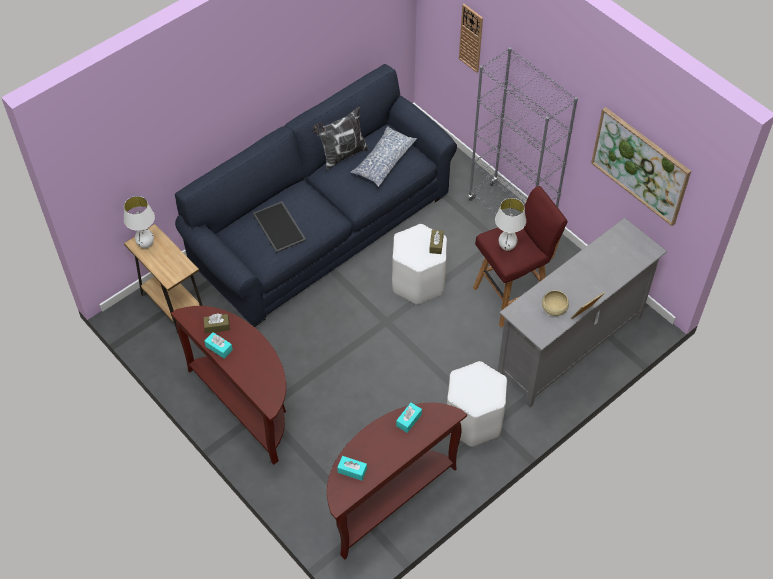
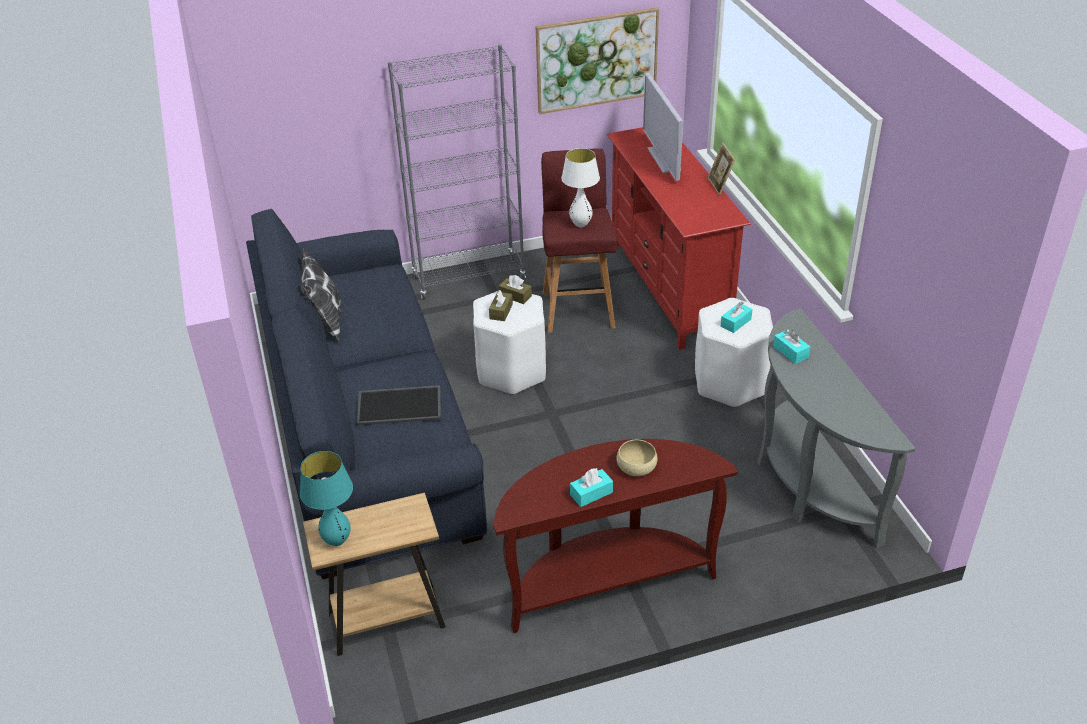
camera: 65 degrees left, 15 degrees down
(146, 245) = (336, 540): white table lamp -> turquoise table lamp
(217, 326) = (552, 486): brown tissue box -> brown tissue box (501, 311)
(352, 470) = (848, 416): turquoise tissue box -> turquoise tissue box (735, 323)
(383, 161) = (366, 293): pillow -> none
(387, 497) = (807, 482): brown console table -> grey console table
(471, 38) = (320, 107): wall clock -> none
(554, 307) = (699, 201): beige bowl -> beige bowl (636, 466)
(570, 347) = (669, 289): grey tv stand -> red tv stand
(605, 266) = (663, 159): none -> television

